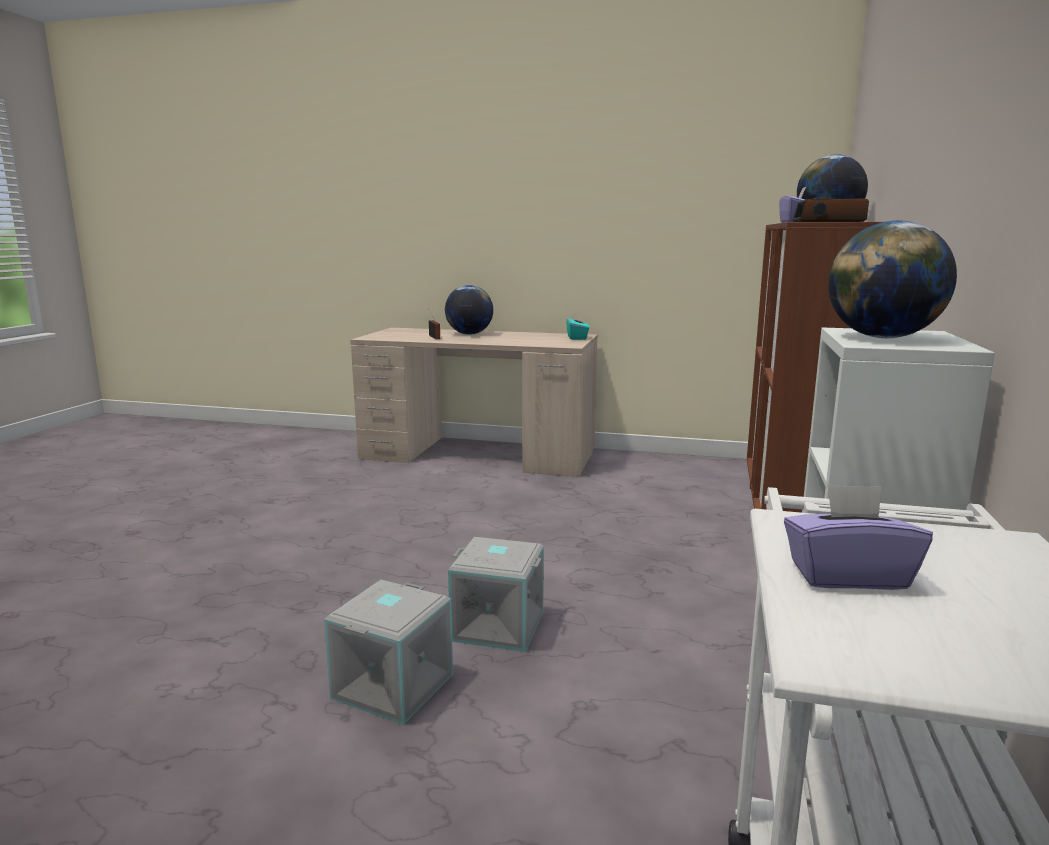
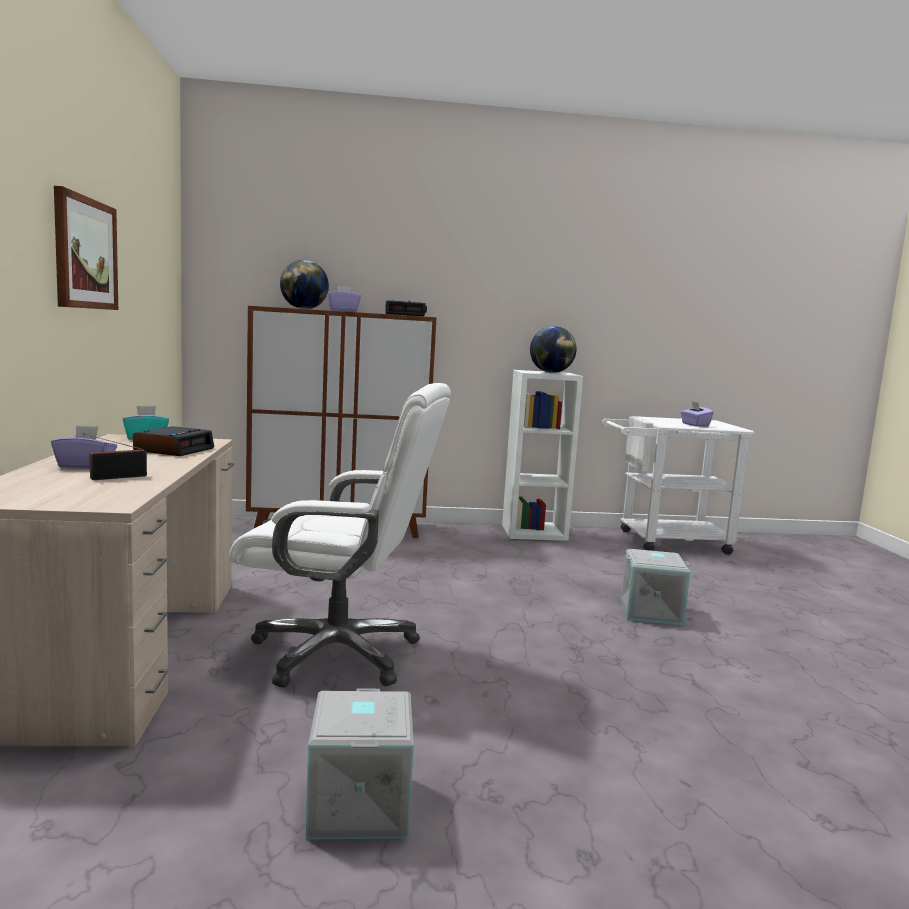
camera: 110 degrees left, 5 degrees down
(423, 501) = (338, 653): none -> white office chair
(469, 334) = (85, 466): globe -> purple tissue box
(499, 625) = (557, 594): grey storage box -> grey storage box (357, 804)
(527, 341) = (174, 449): none -> alarm clock
(573, 198) = (85, 253): none -> picture

